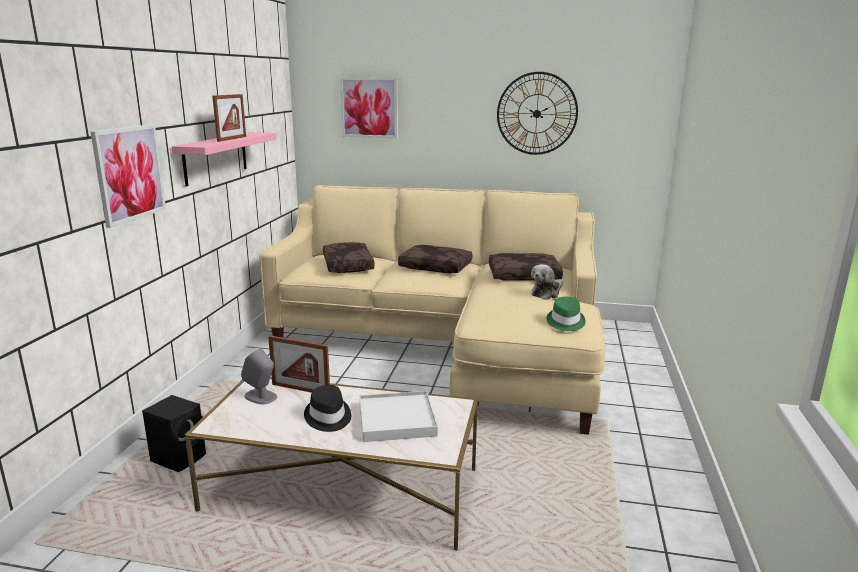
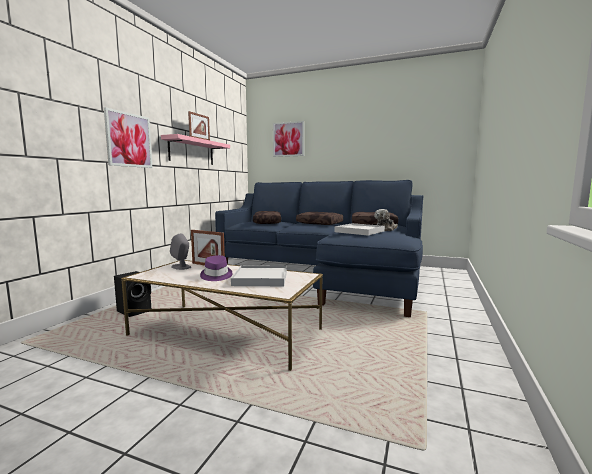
camera: 10 degrees right, 10 degrees down
(328, 417) = (216, 276): black hat -> purple hat
(449, 344) = (327, 273): beige sofa -> blue sofa
(513, 307) = (359, 231): none -> white tray
(537, 113) = (386, 136): wall clock -> none
(565, 322) = (392, 236): green hat -> none

